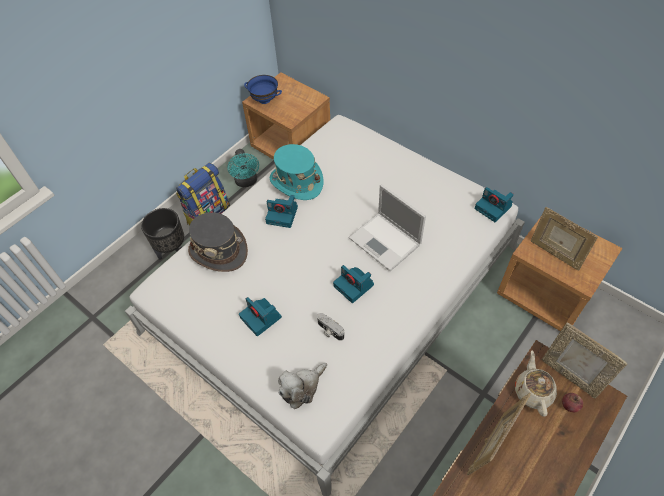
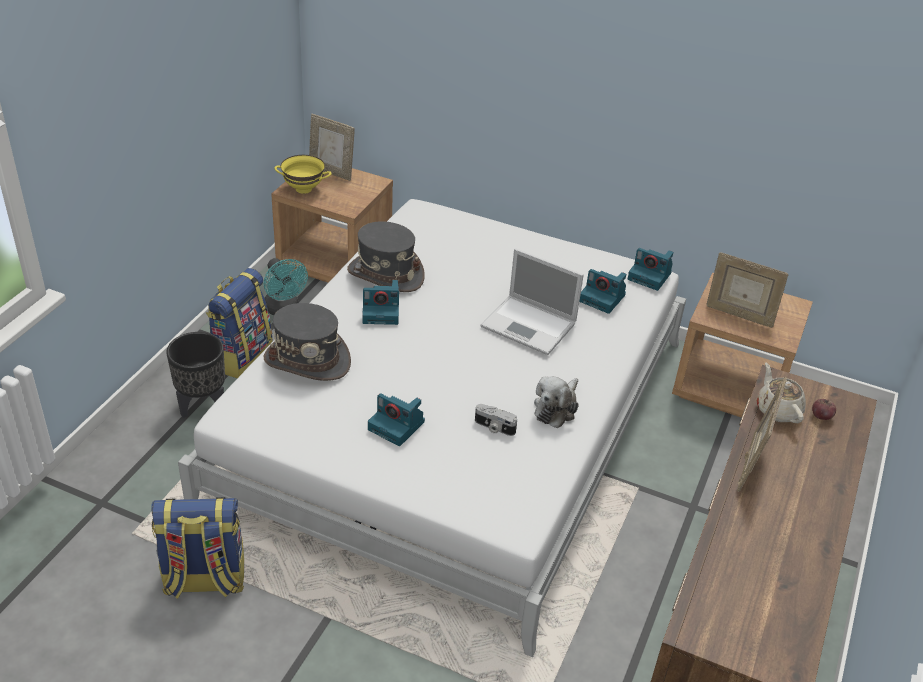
camera: 20 degrees left, 15 degrees down
(135, 389) = (204, 580): none -> backpack
(264, 100) = (303, 189): blue bowl -> yellow bowl
(296, 182) = (385, 275): turquoise hat -> grey hat
(302, 388) = (482, 491): plush toy -> plush toy (556, 408)
(354, 286) = (508, 376): camera -> camera (603, 298)
(570, 375) = (811, 390): picture frame -> picture frame (331, 172)

